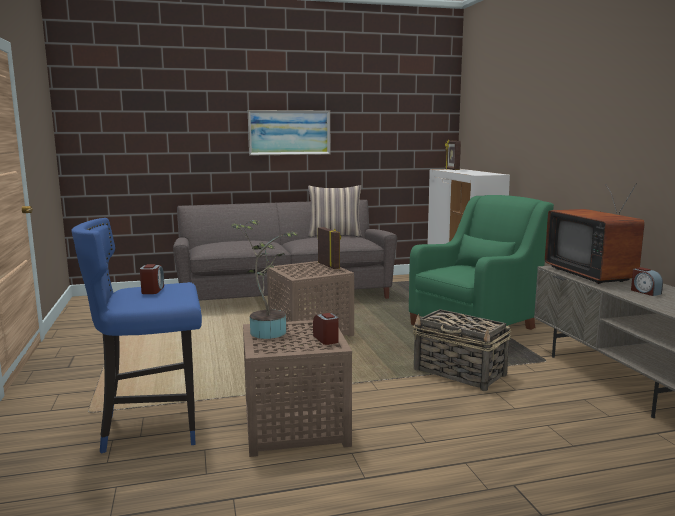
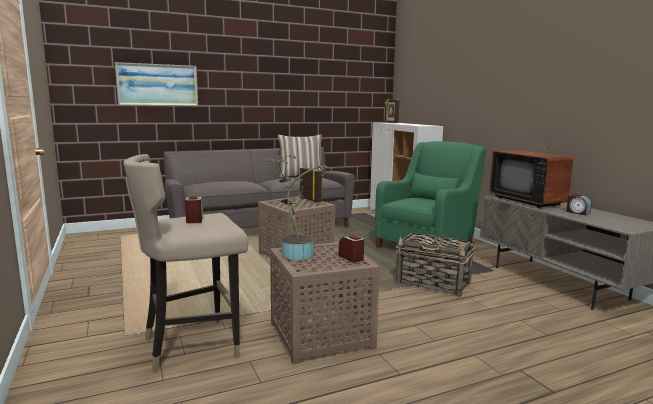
camera: 10 degrees left, 0 degrees up
(153, 427) = (193, 345): blue stool -> beige stool
(289, 132) = (259, 90): picture -> picture (158, 85)

